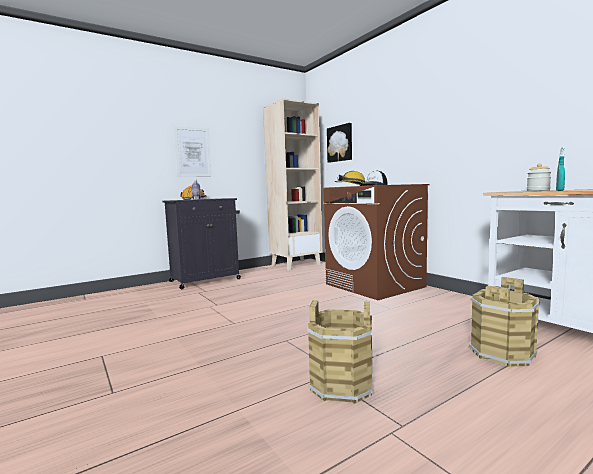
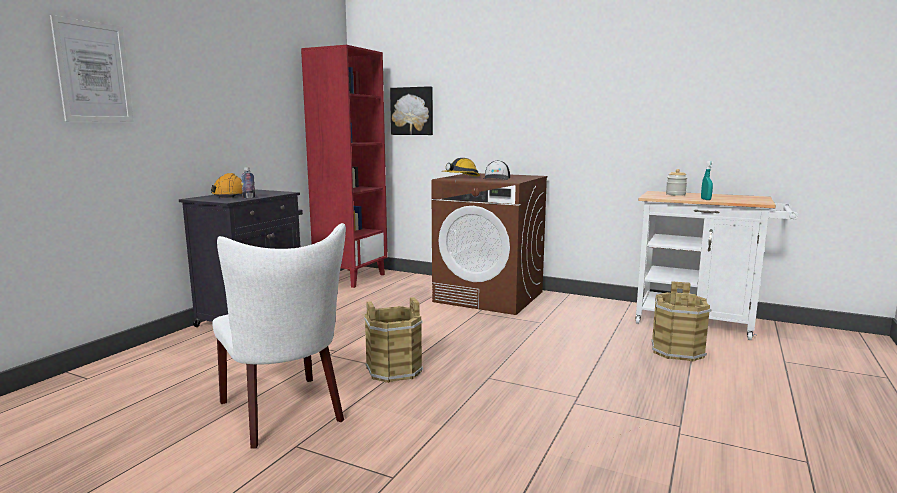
camera: 30 degrees left, 5 degrees up
(129, 335) = (285, 414): none -> white chair
(193, 152) = (215, 118): picture -> picture (94, 72)
(296, 265) = (351, 278): beige bookcase -> red bookcase
(341, 385) = (598, 408): brown bucket -> brown bucket (394, 370)

